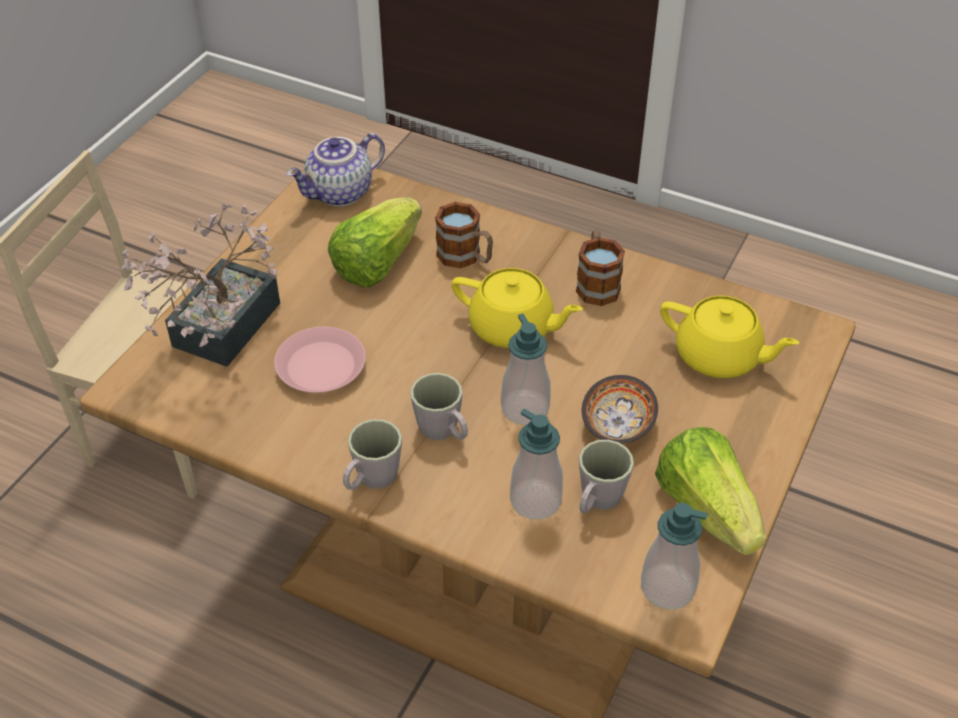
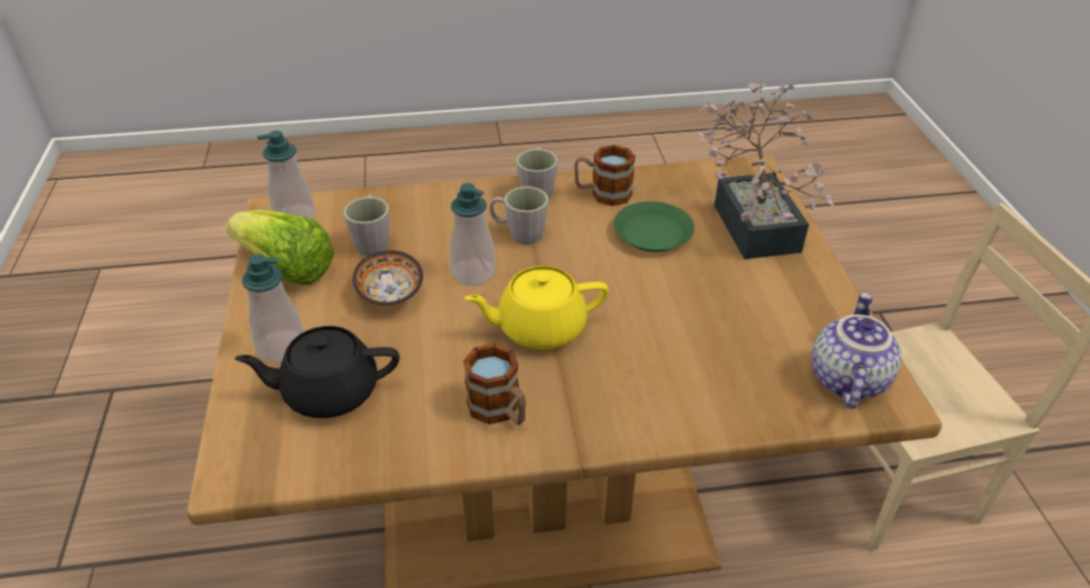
camera: 145 degrees right, 5 degrees down
(320, 366) = (653, 233): pink plate -> green plate
(377, 263) = (718, 327): lettuce -> none
(466, 257) = (649, 373): mug -> mug (602, 194)
(535, 500) = (417, 224): soap dispenser -> soap dispenser (281, 347)
(719, 357) = (329, 392): yellow teapot -> black teapot

